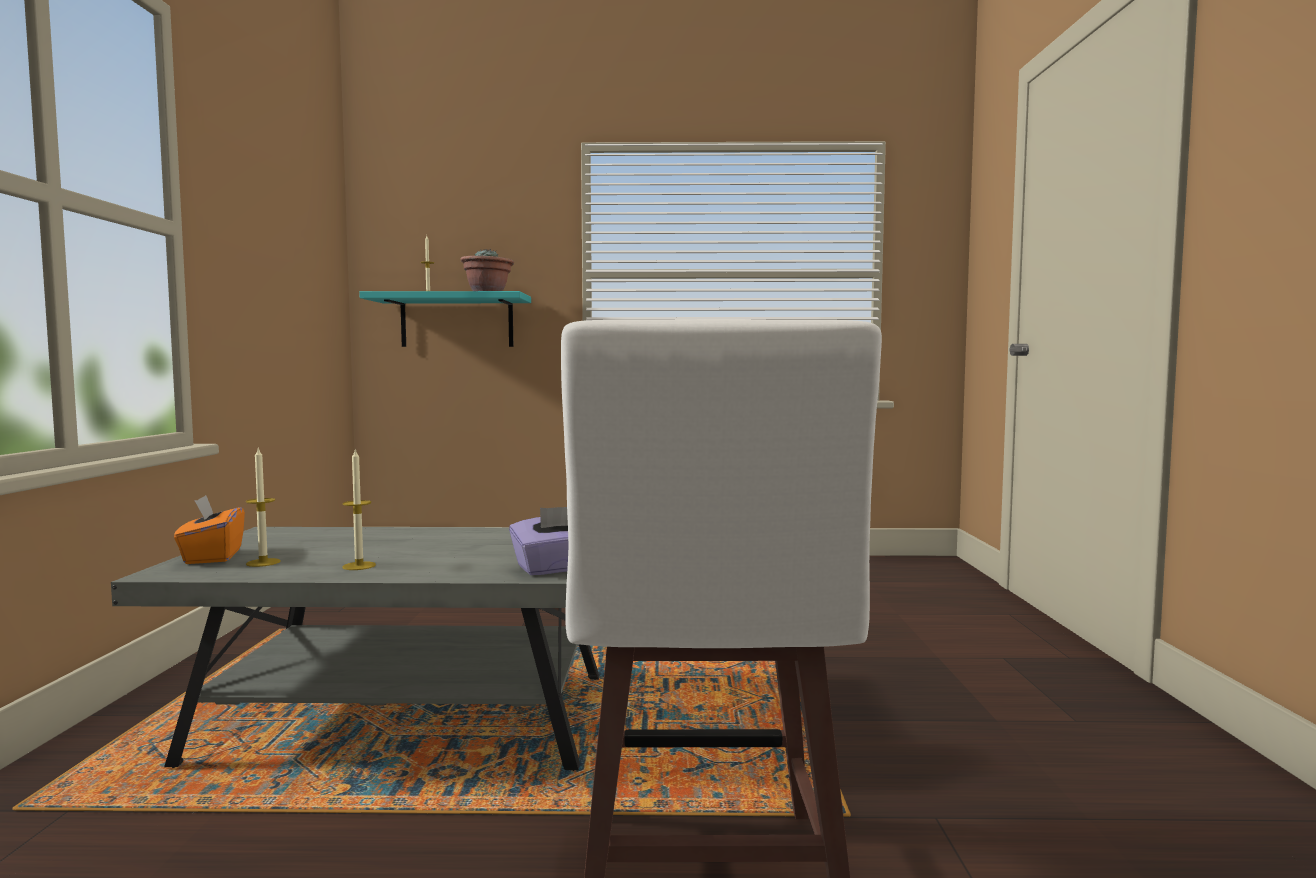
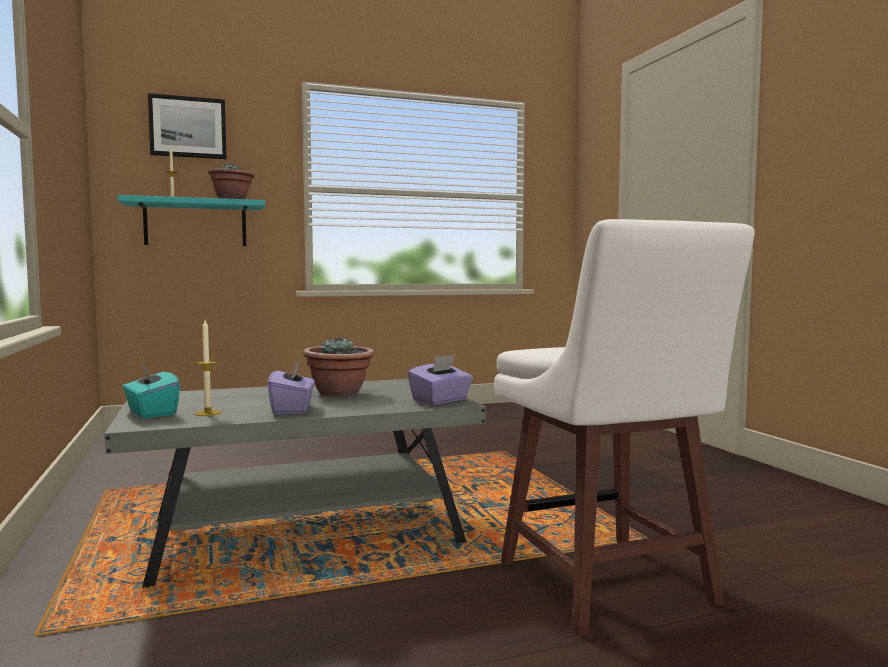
camera: 20 degrees left, 0 degrees up
(212, 556) = (151, 413): orange tissue box -> turquoise tissue box
(359, 566) = (293, 409): candle -> purple tissue box
(449, 209) = (188, 127): none -> picture
(460, 545) = (339, 393): none -> potted plant

